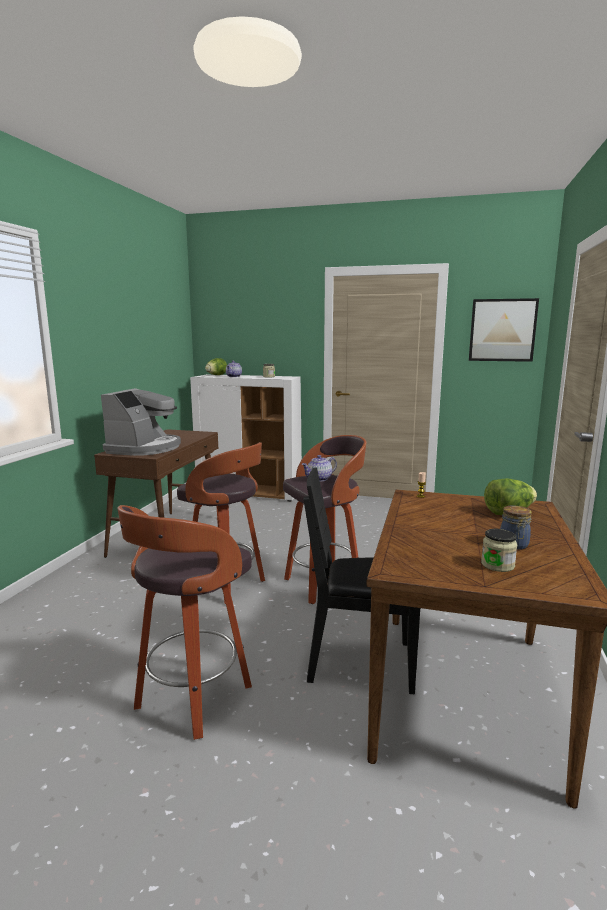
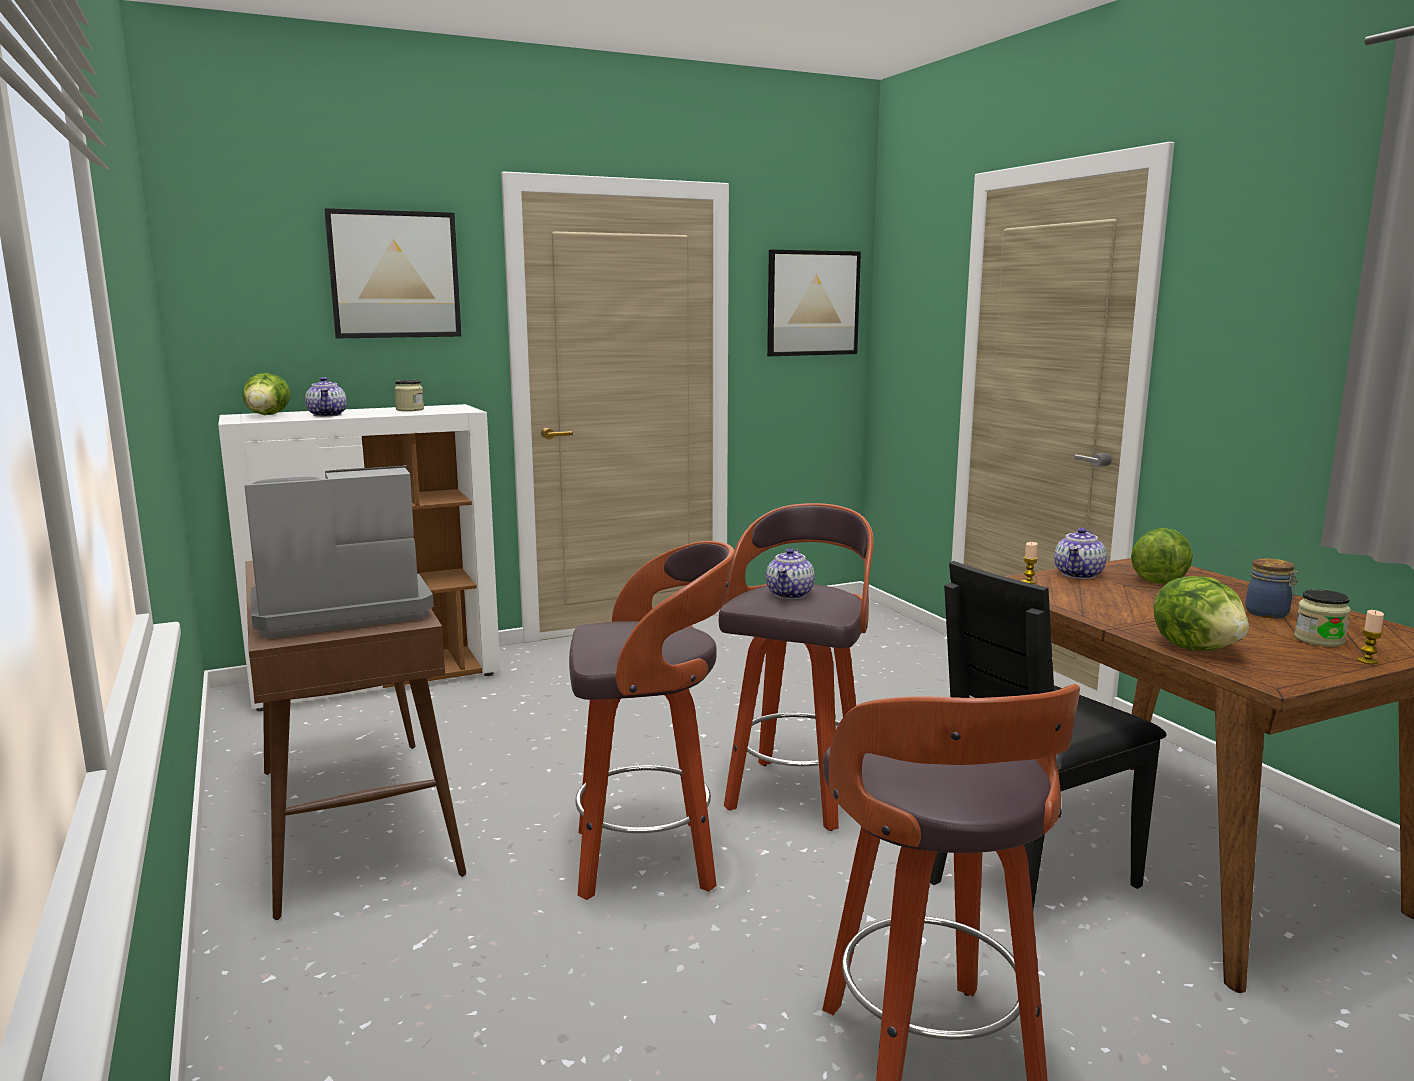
camera: 40 degrees left, 0 degrees up
(145, 448) = (338, 610): coffee machine -> coffee machine turned 90 degrees counterclockwise
(275, 317) = (394, 275): none -> picture
(404, 545) = (1197, 648): none -> lettuce
(463, 499) = (1079, 574): none -> teapot
(488, 583) = (1367, 661): none -> candle

